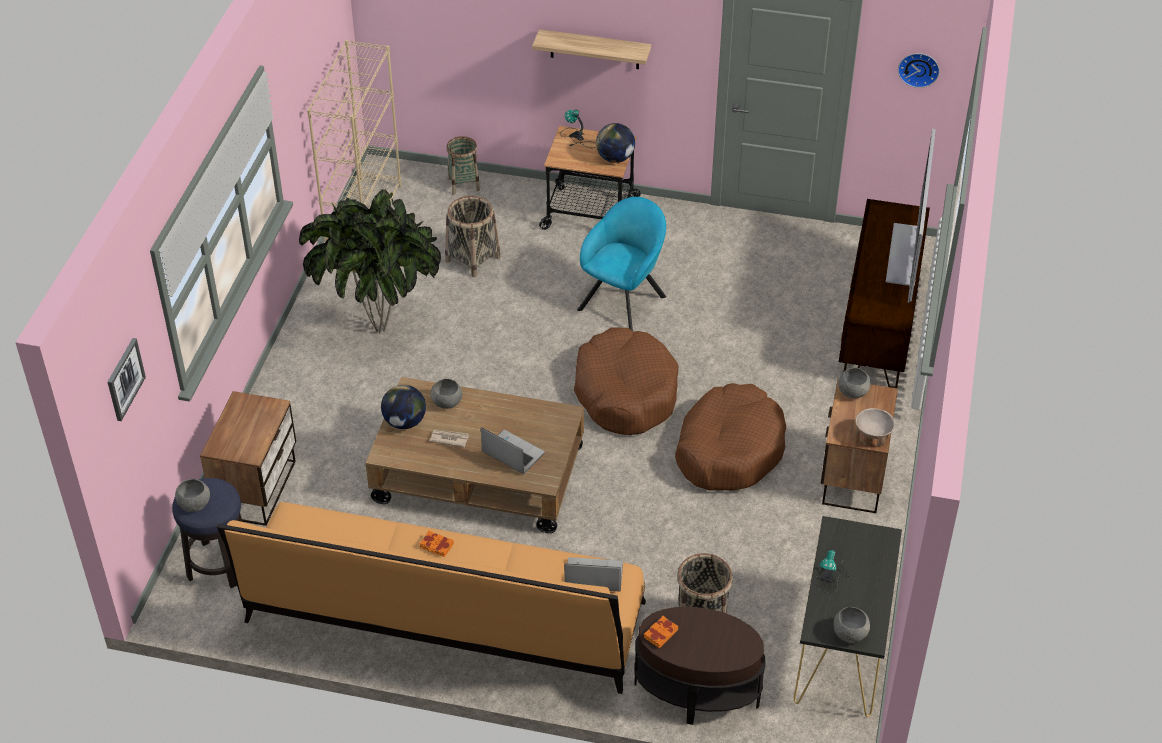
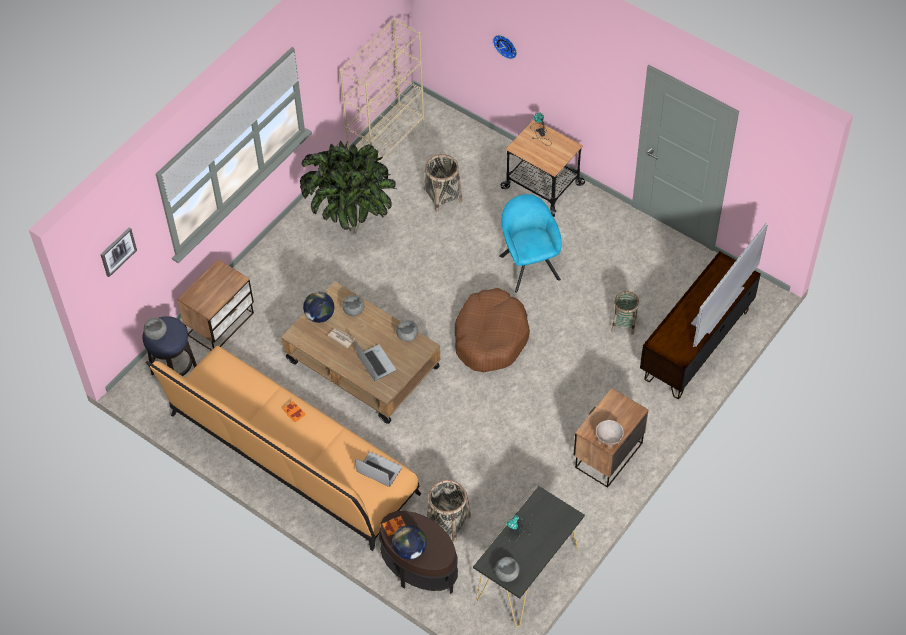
camera: 25 degrees right, 10 degrees up
(463, 184) = (467, 133): basket -> basket (624, 324)
(594, 49) = (561, 78): shelf -> none
(615, 158) = (558, 159): globe -> globe (410, 550)
(624, 300) = (528, 264): turquoise armchair -> turquoise armchair turned 75 degrees counterclockwise
(729, 449) = (536, 404): brown dog bed -> none
(853, 392) = (615, 401): grey bowl -> grey bowl (407, 336)
(919, 68) = (773, 174): wall clock -> wall clock (506, 45)

